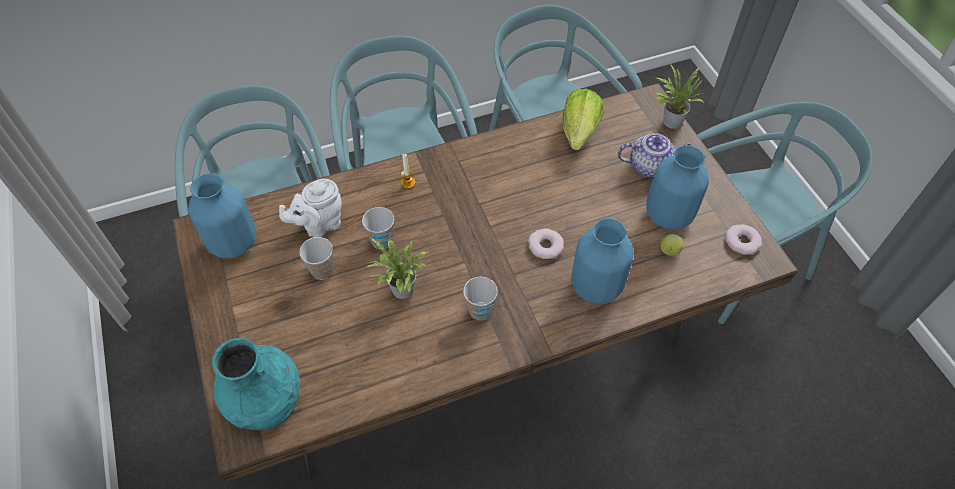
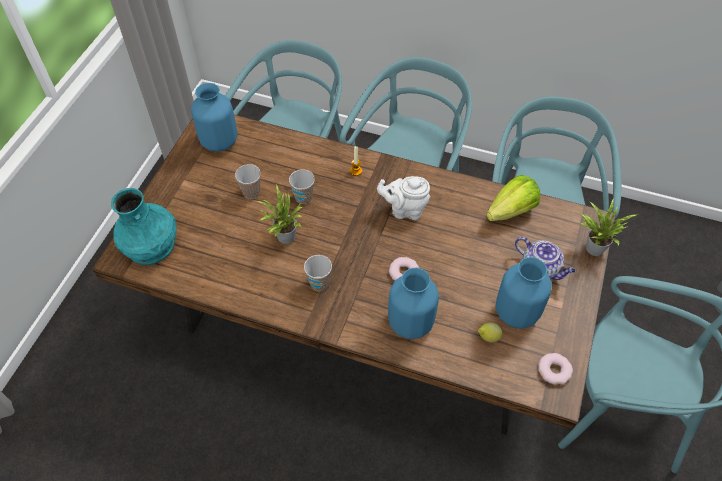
camera: 40 degrees right, 0 degrees up
(319, 225) = (277, 163): white teapot -> white teapot (405, 210)

